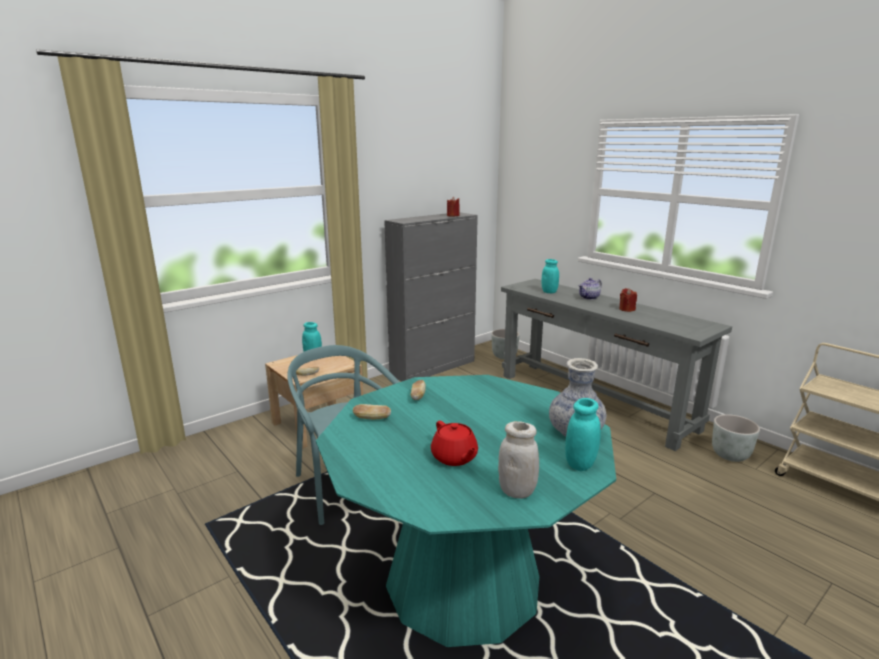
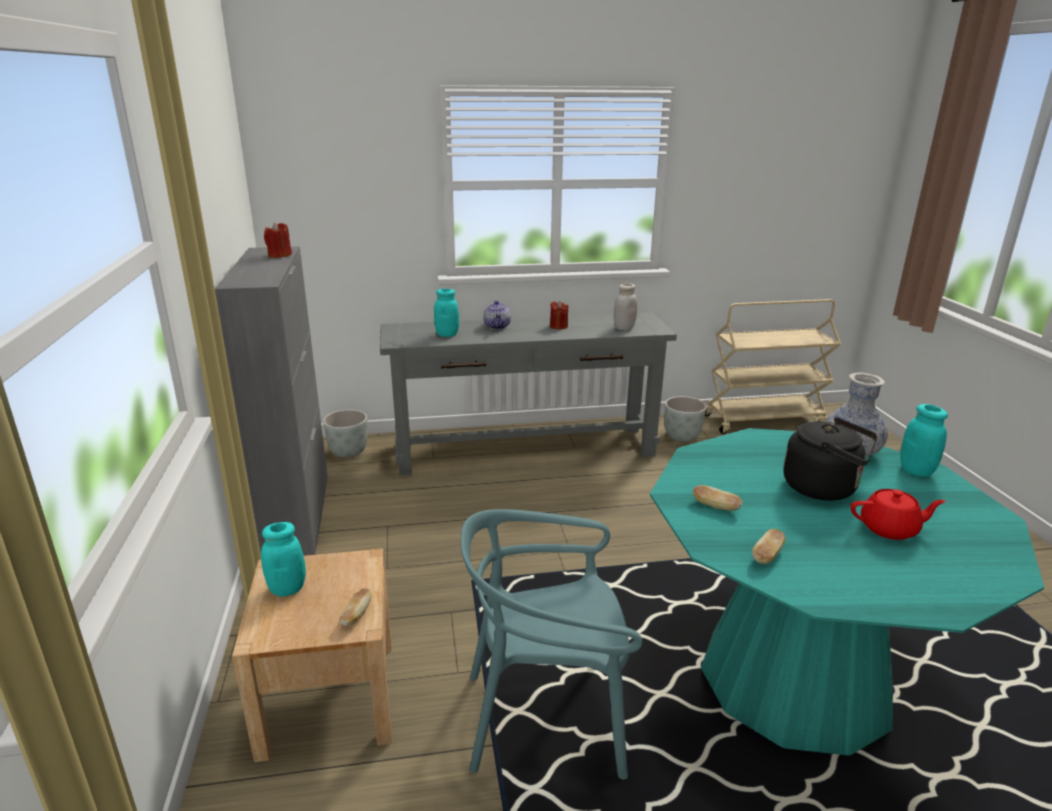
camera: 60 degrees left, 5 degrees up
(491, 428) = (824, 488): none -> black kettle
(517, 491) = (966, 517): white jar -> white jar (624, 328)

